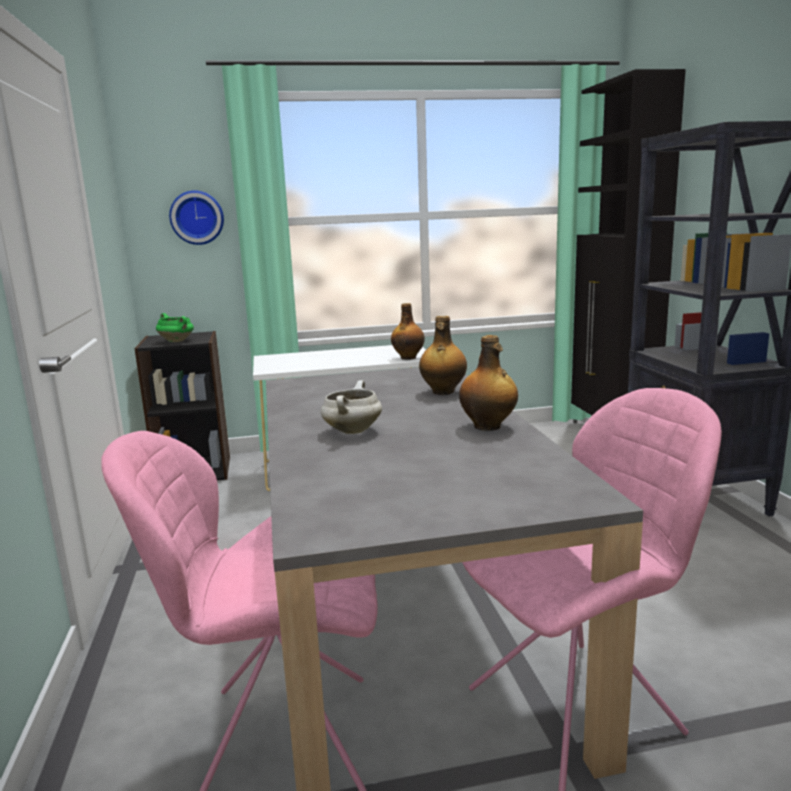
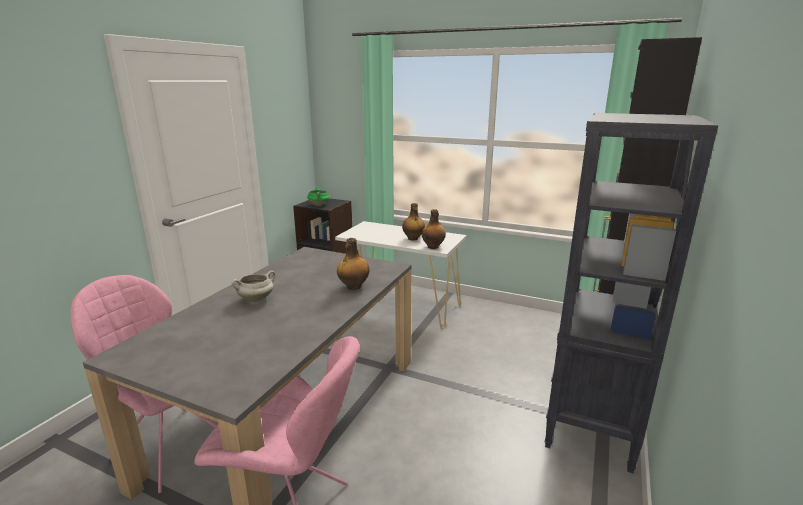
camera: 35 degrees right, 5 degrees up
(197, 217) = (348, 130): wall clock -> none
(488, 426) = (312, 323): bottle -> bottle (413, 239)

